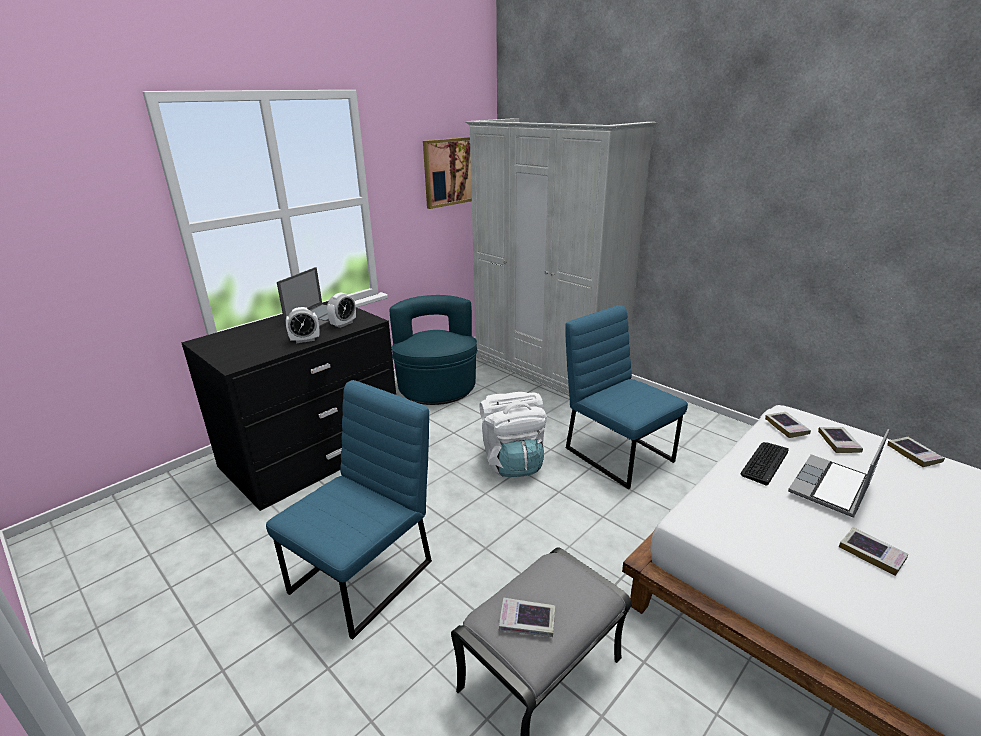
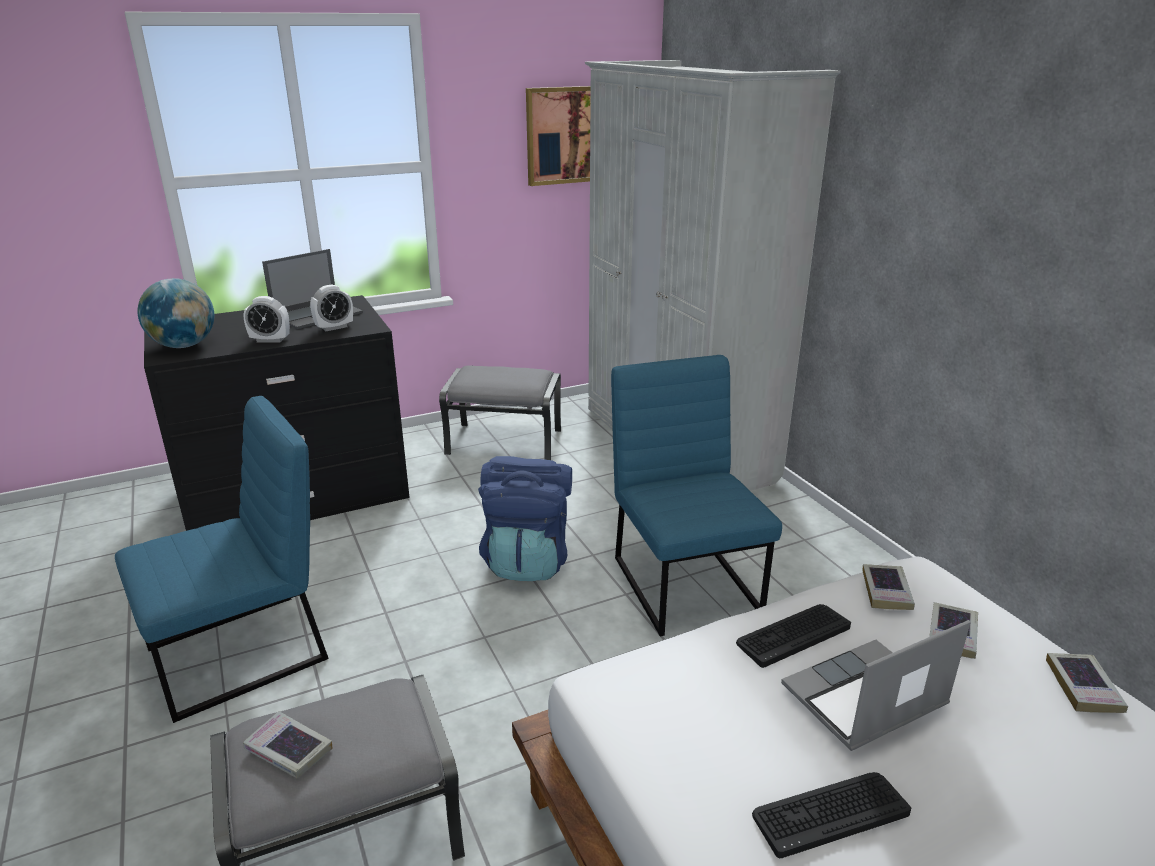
camera: 20 degrees right, 0 degrees up
(239, 354) = (184, 346): none -> globe
(437, 388) = (505, 442): turquoise armchair -> grey ottoman
(513, 461) = (528, 559): white backpack -> blue backpack
(871, 553) = (829, 813): book -> keyboard

